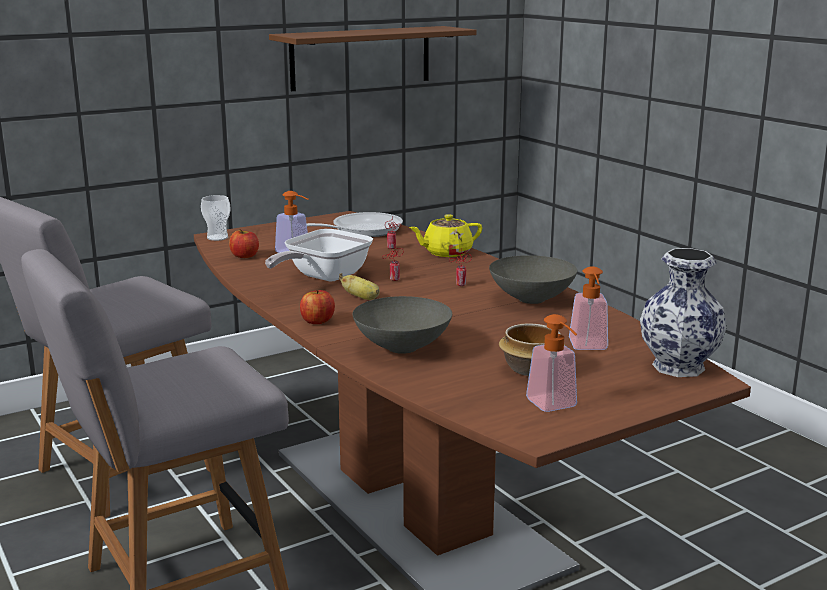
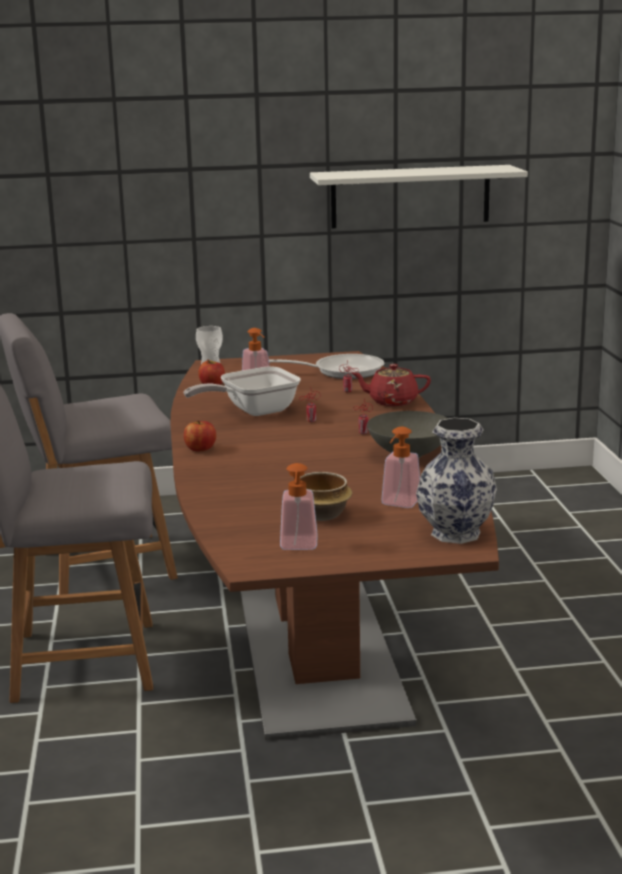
camera: 25 degrees right, 0 degrees up
(361, 57) = (410, 196): brown shelf -> white shelf
(362, 298) = (261, 434): banana -> none
(403, 347) = (240, 480): grey bowl -> none
(446, 253) = (392, 401): yellow teapot -> red teapot

